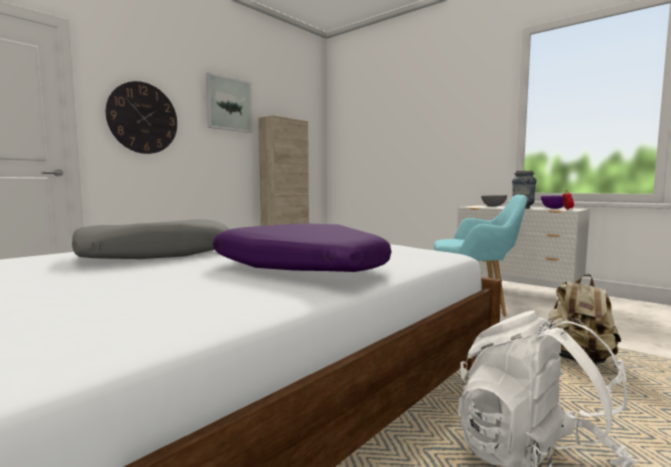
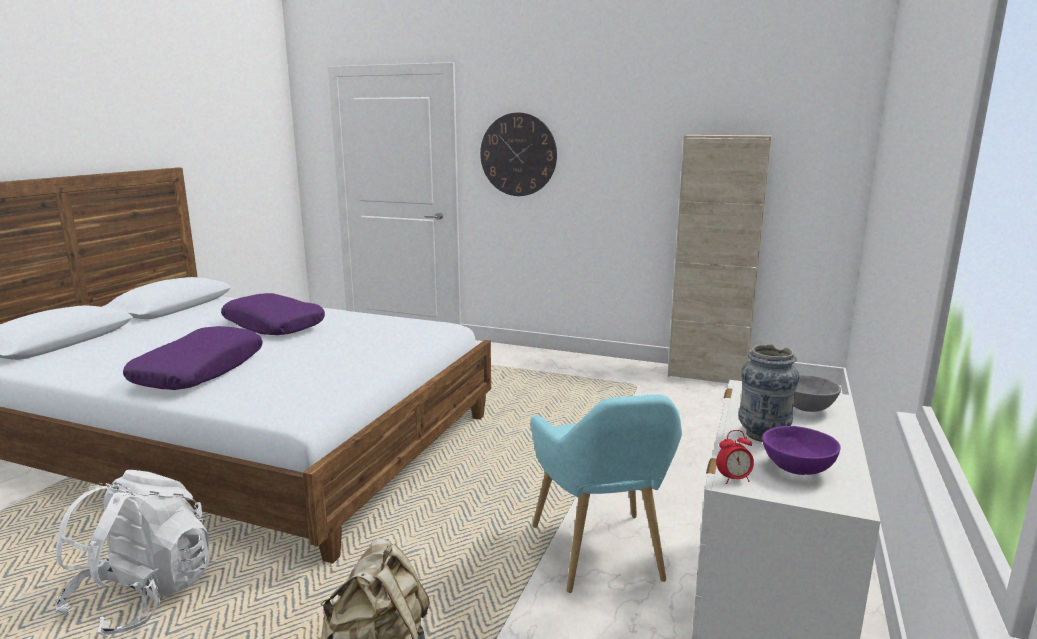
camera: 70 degrees right, 10 degrees up
(156, 254) = (274, 325): grey pillow -> purple pillow
(229, 104) = (638, 120): picture -> none

